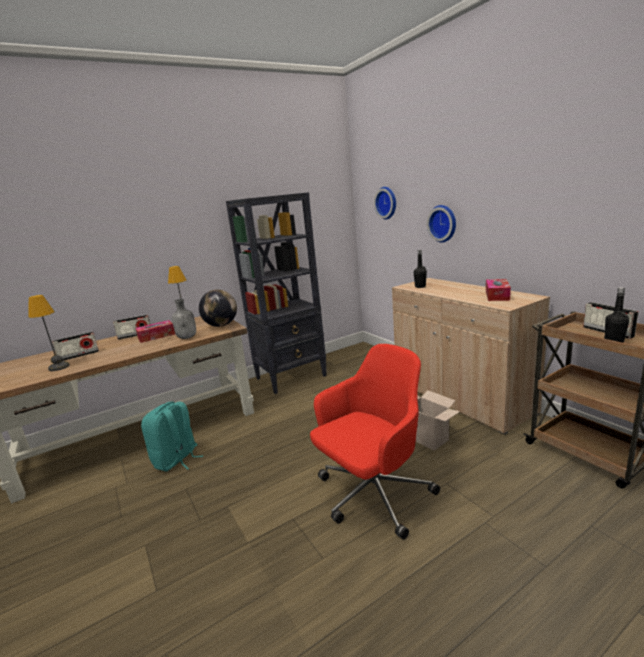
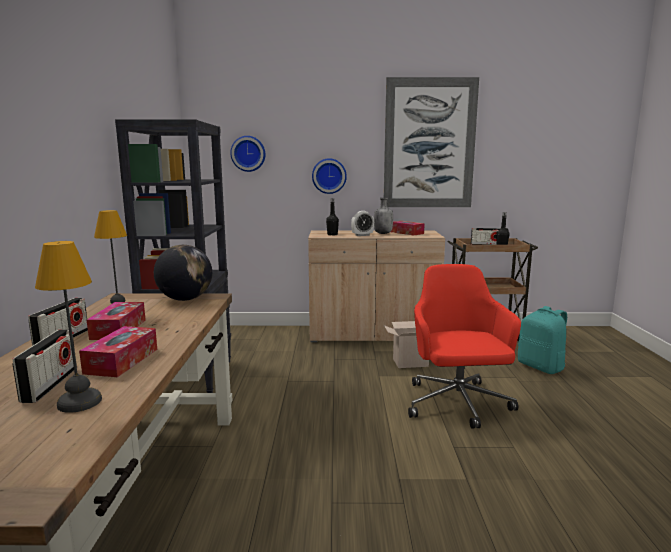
camera: 60 degrees left, 5 degrees down
(110, 354) = (122, 361): none -> tissue box
(176, 460) = (252, 498): turquoise backpack -> turquoise backpack (541, 367)
(187, 337) = (186, 316): grey bottle -> grey bottle (383, 233)
(440, 292) = (362, 235): none -> alarm clock
(548, 180) = (429, 144): none -> picture

